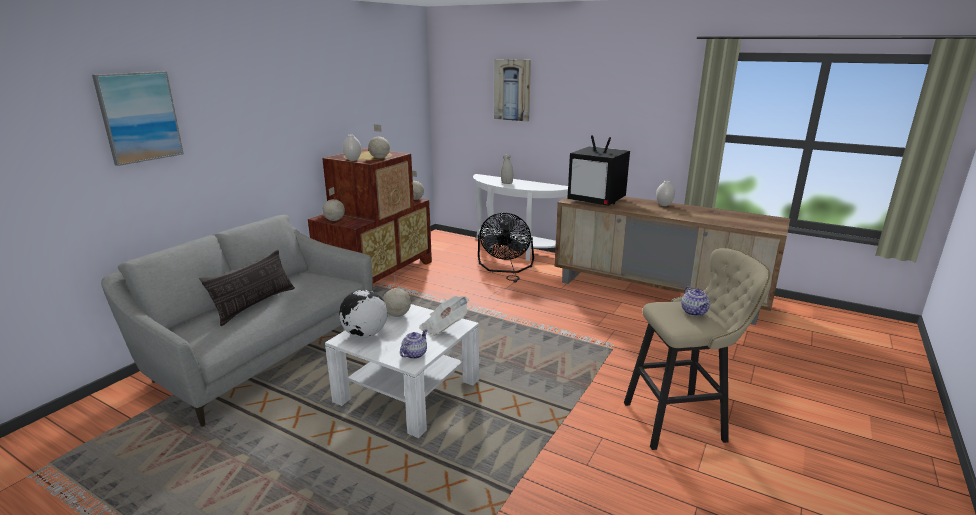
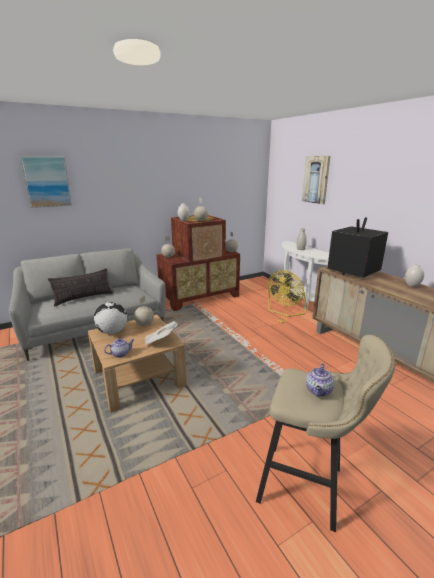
camera: 30 degrees right, 0 degrees up
(408, 391) = (138, 377): white coffee table -> brown coffee table
(506, 269) = (283, 312): black fan -> yellow fan
(597, 201) = (353, 272): television -> television turned 75 degrees clockwise

